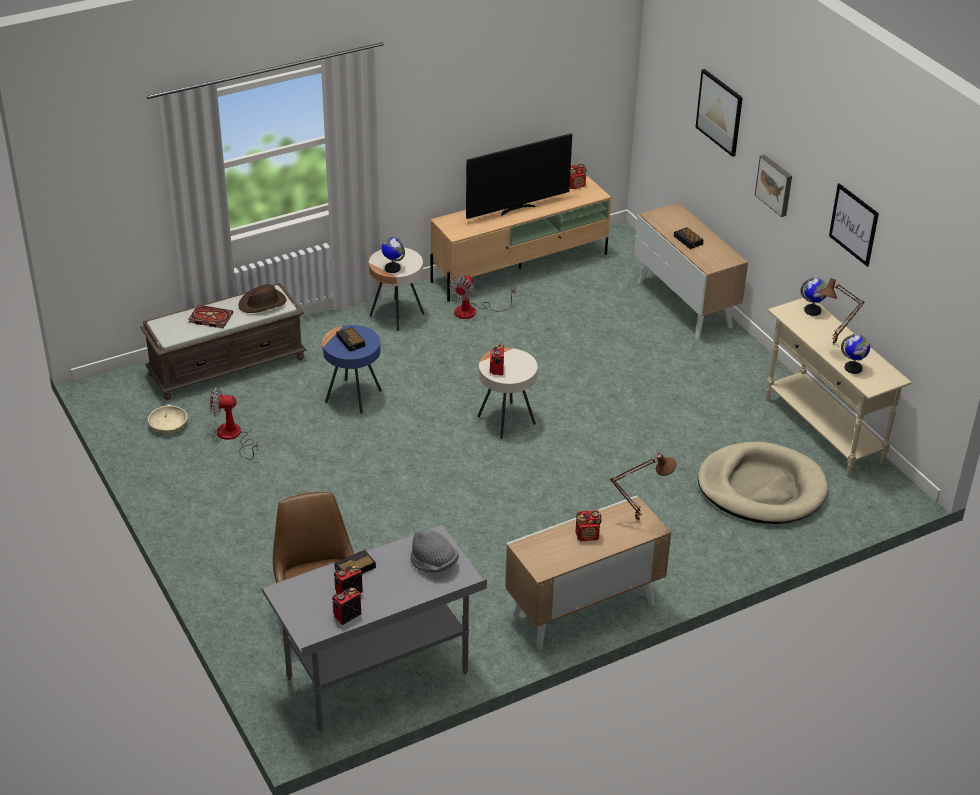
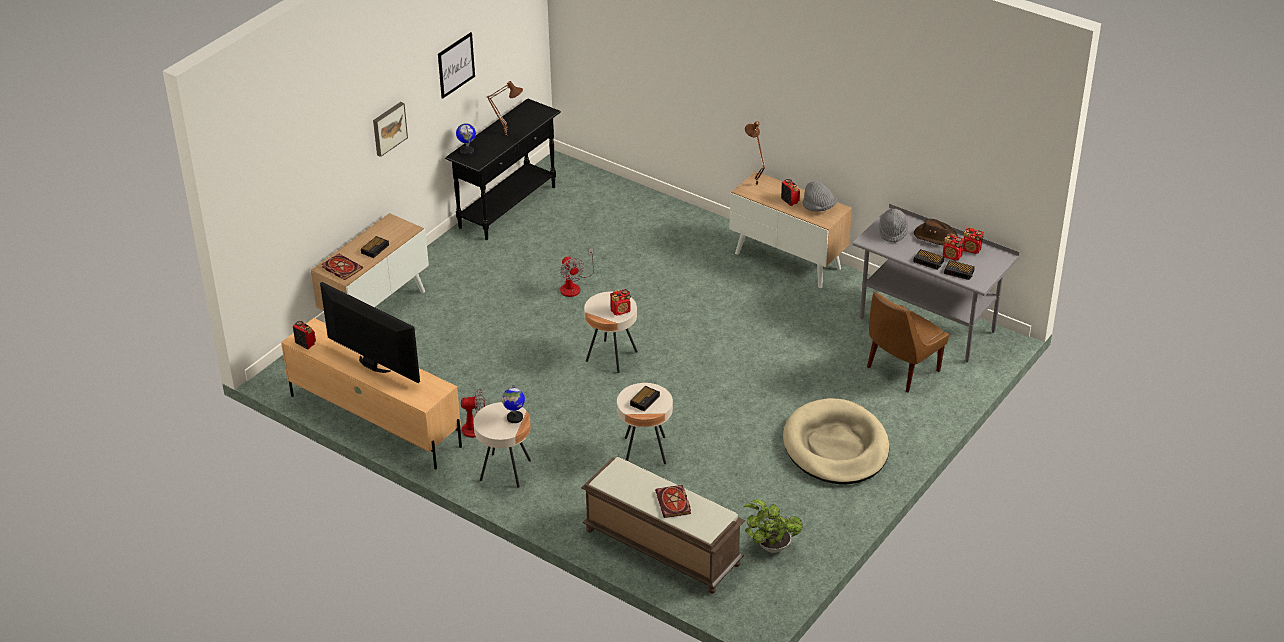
camera: 115 degrees left, 0 degrees up
(168, 425) = (770, 546): beige bowl -> potted plant
(233, 437) = (753, 498): fan -> fan (574, 286)
(263, 303) = (626, 480): brown hat -> brown hat (935, 236)
(314, 584) = (959, 272): none -> alarm clock
(353, 396) = (645, 451): blue side table -> beige side table
(556, 554) = (819, 208): none -> grey hat
(669, 217) = (340, 268): none -> book
(719, 112) = (322, 147): picture -> none
(761, 488) = (597, 219): beige dog bed -> beige dog bed (836, 447)
(823, 431) = (508, 207): beige console table -> black console table
(853, 368) = (530, 121): globe -> none

